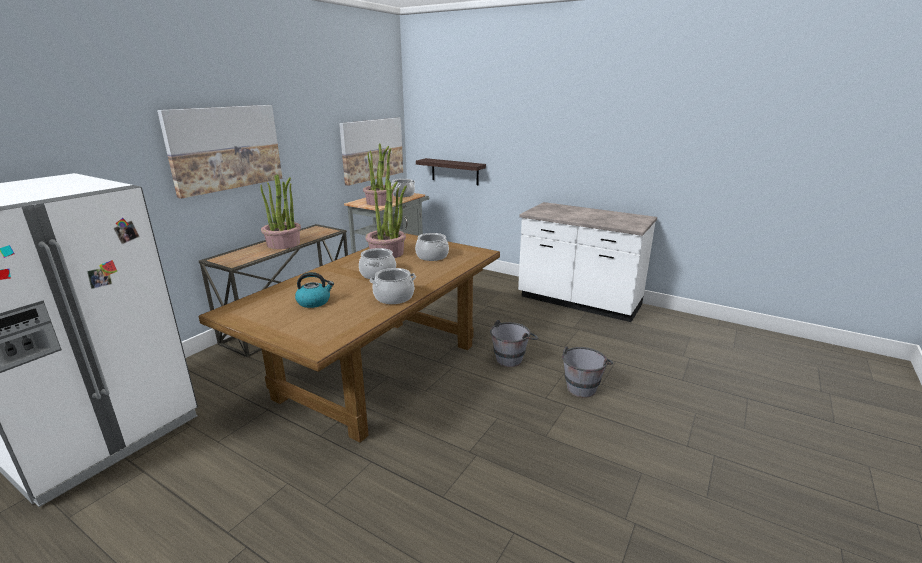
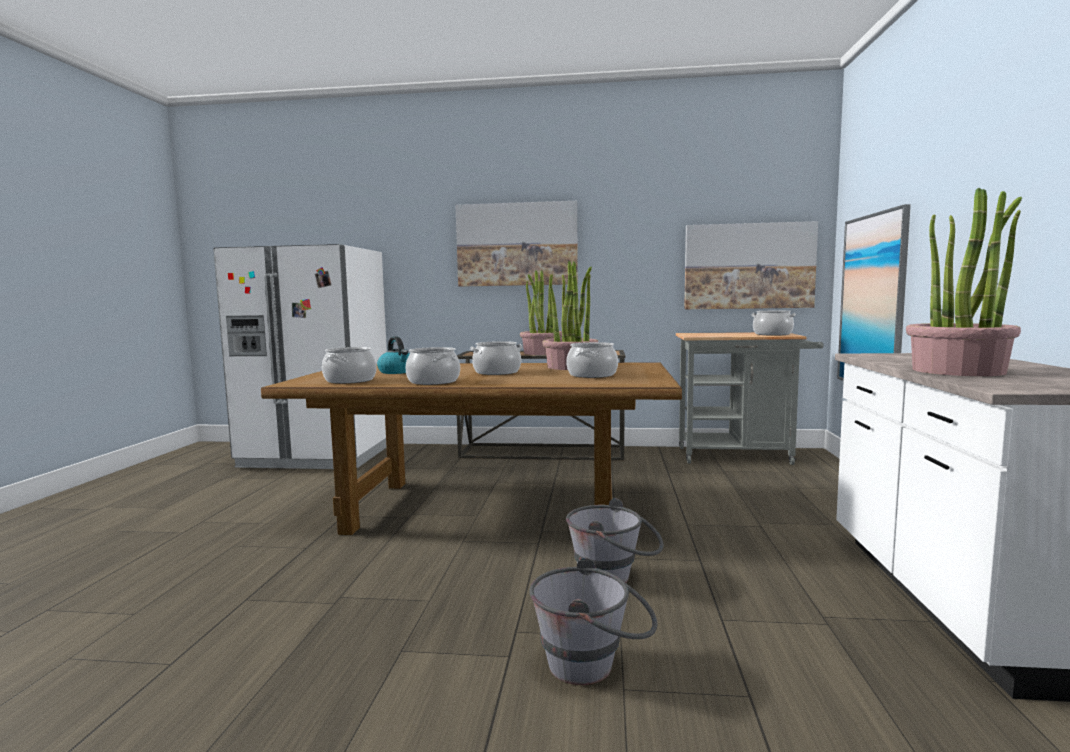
camera: 65 degrees right, 15 degrees down
(339, 323) = (350, 380): none -> cooking pot
(380, 202) = (712, 335): potted plant -> potted plant (958, 371)
(455, 171) = (872, 302): shelf -> picture

